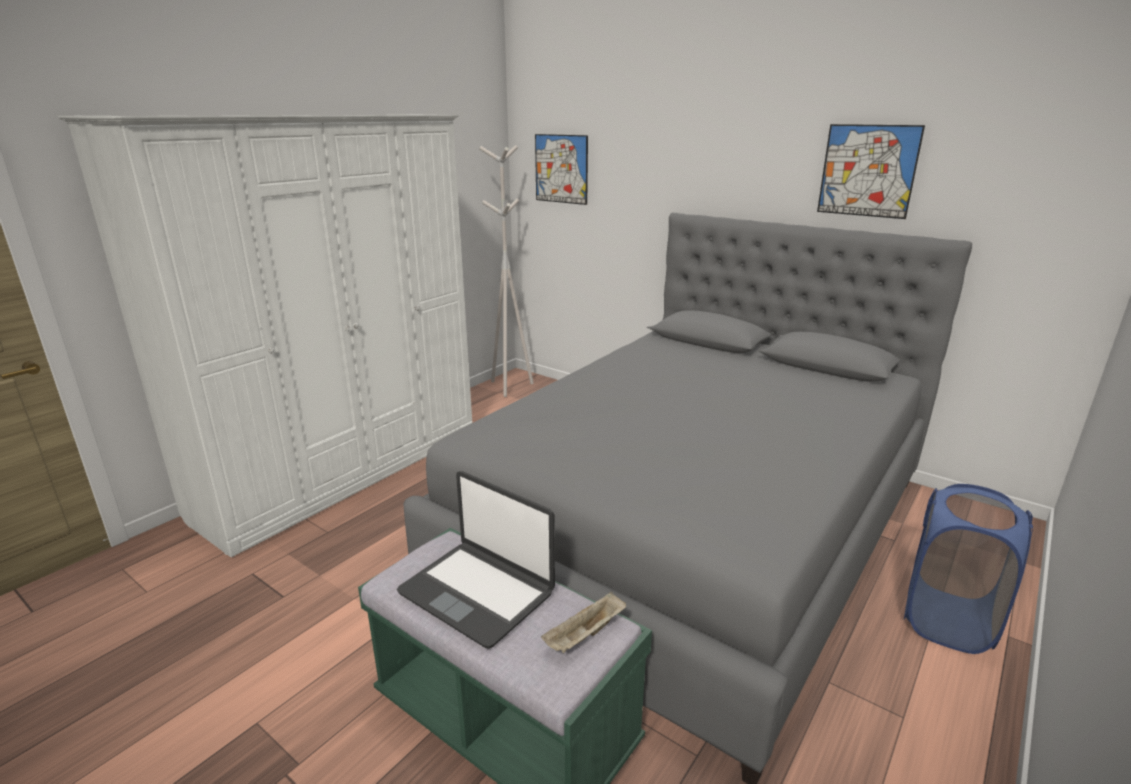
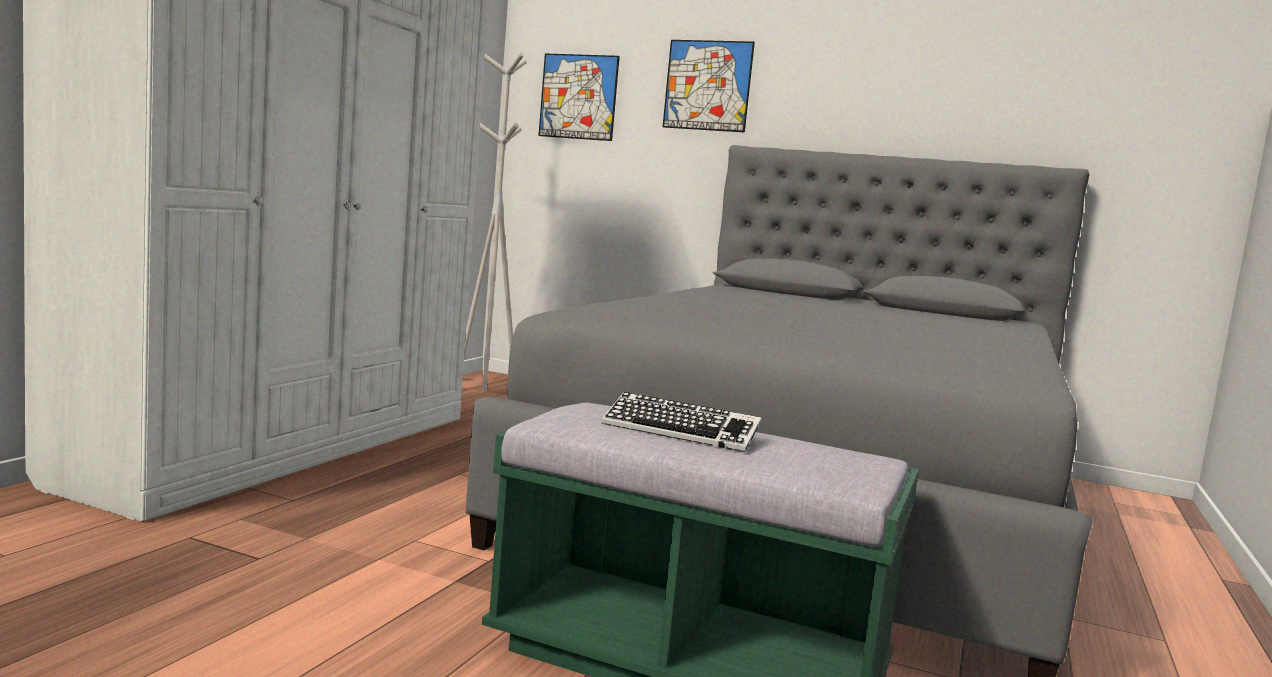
camera: 15 degrees left, 15 degrees down
(477, 592) = (680, 432): laptop -> keyboard
(585, 636) = (852, 460): beige tray -> none
(868, 171) = (967, 98): picture -> picture (707, 85)
(947, 620) = (1152, 568): blue laundry basket -> none

